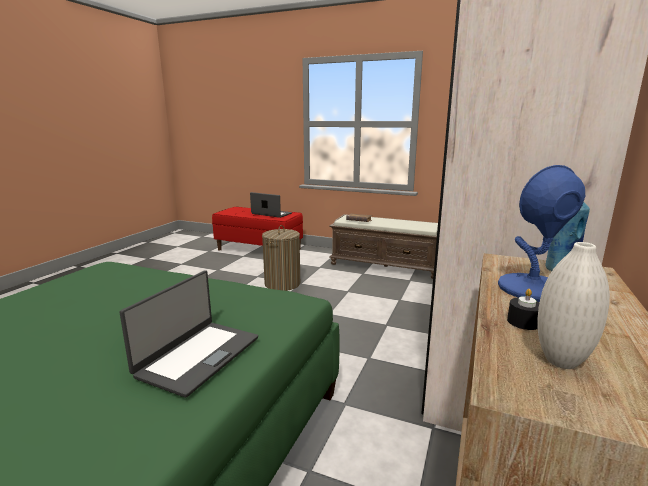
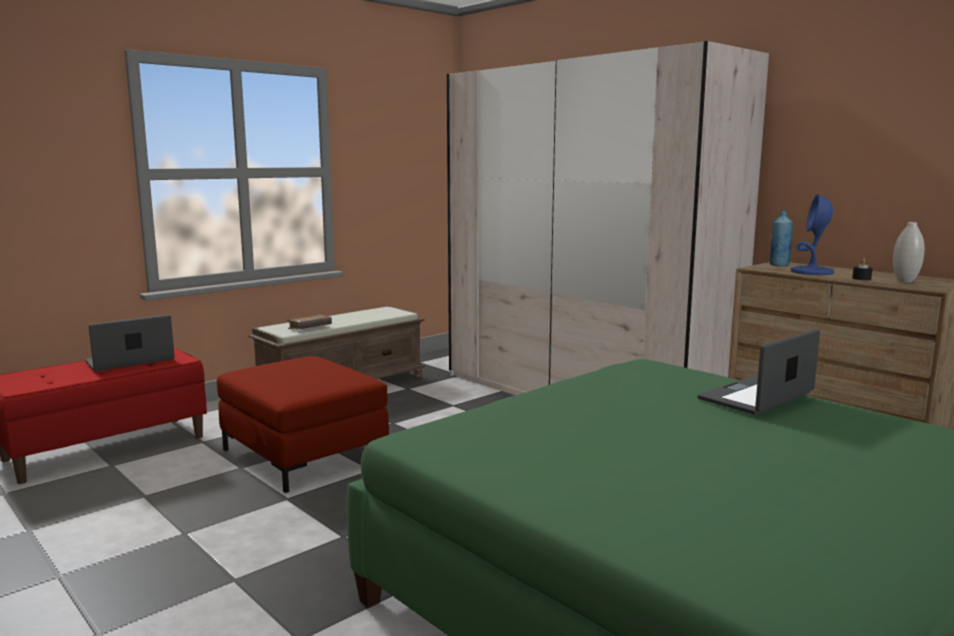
camera: 65 degrees left, 5 degrees down
(198, 356) = (757, 396): laptop -> laptop turned 90 degrees counterclockwise
(282, 284) = (305, 455): laundry basket -> red ottoman

